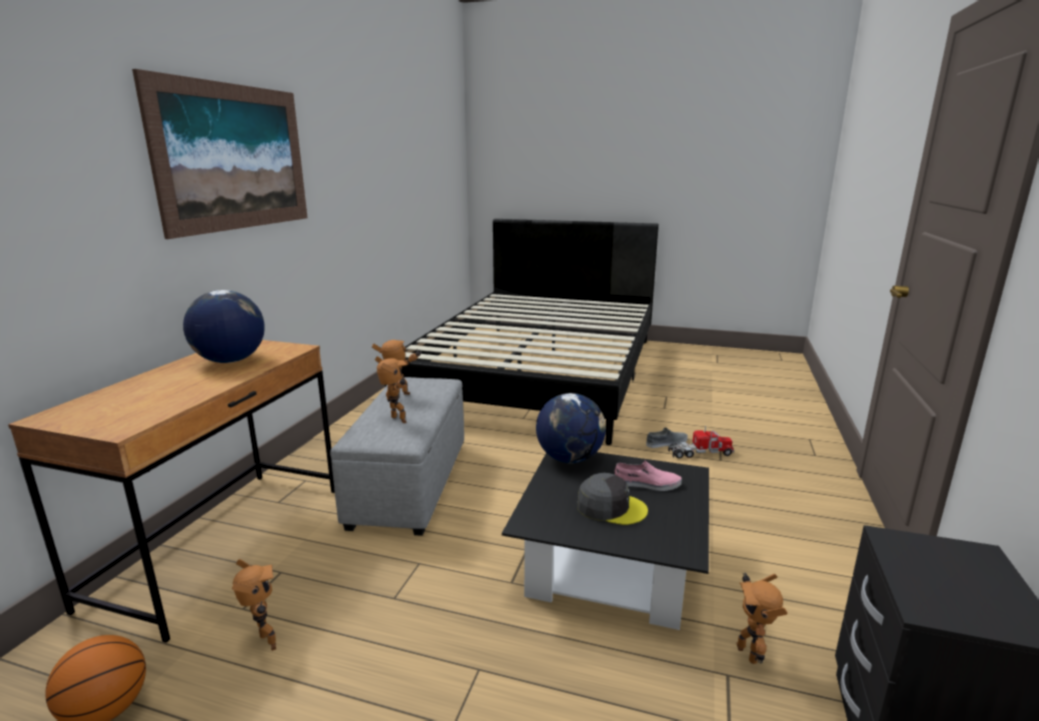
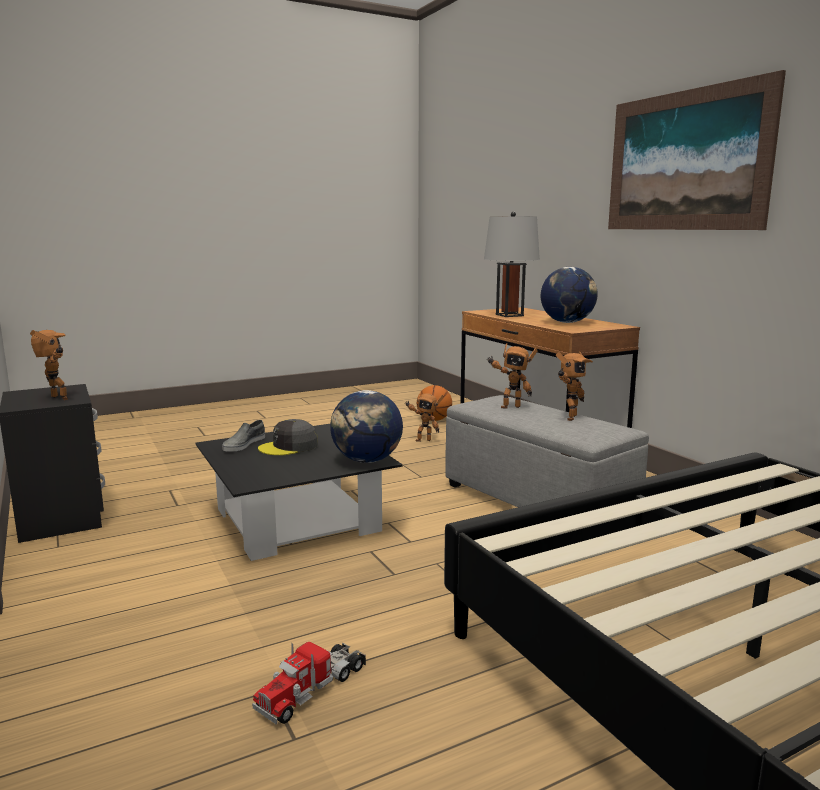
camera: 135 degrees right, 5 degrees down
(170, 398) = (509, 315): none -> grey table lamp
(647, 484) = (278, 465): pink shoe -> none
(667, 443) = (382, 683): grey shoe -> grey shoe (244, 444)
(749, 653) = (164, 517): toy robot -> toy robot (56, 399)

